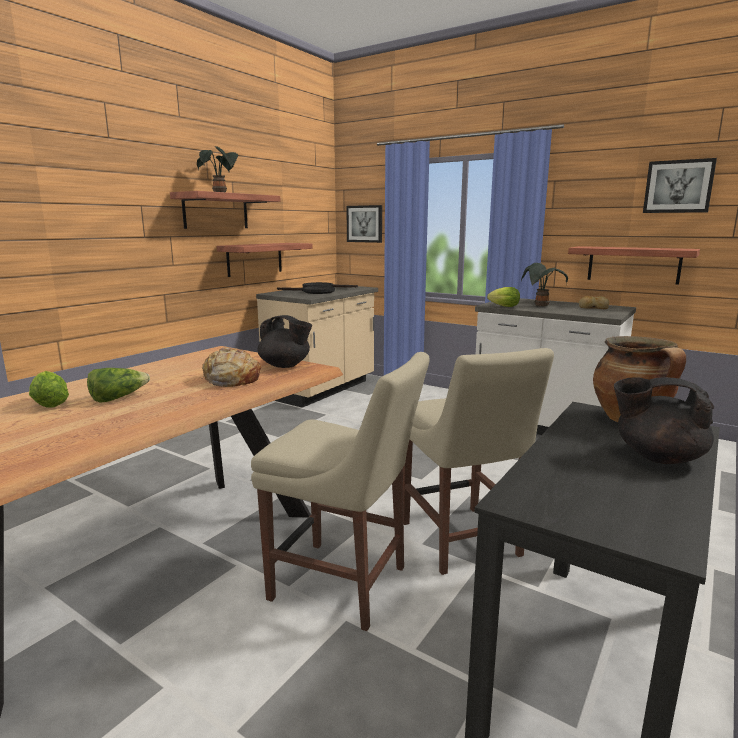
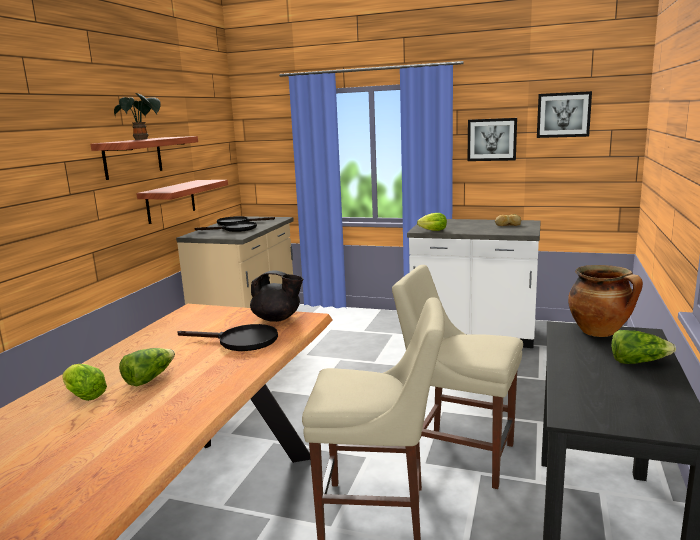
camera: 15 degrees left, 0 degrees up
(231, 379) = (240, 341): bread -> black frying pan
(365, 224) = (269, 153): picture -> picture (492, 139)
(462, 542) = (458, 454): beige chair -> beige chair turned 150 degrees clockwise
(541, 306) = (463, 227): potted plant -> none
(633, 264) = (532, 182): shelf -> none
(657, 457) = (638, 362): black teapot -> lettuce

